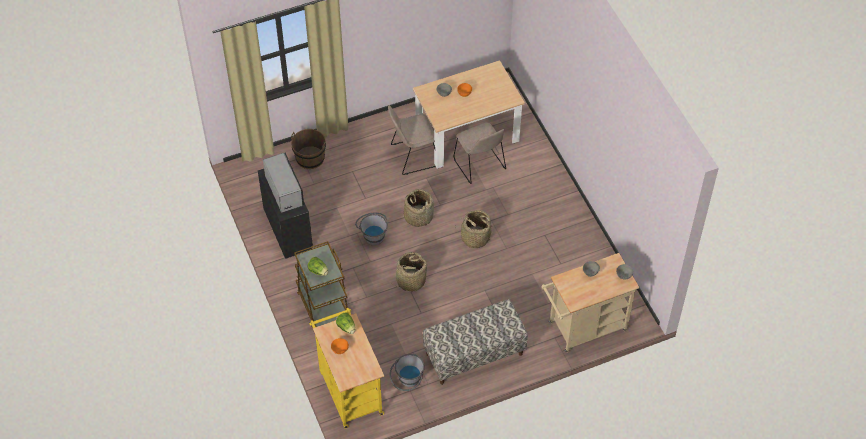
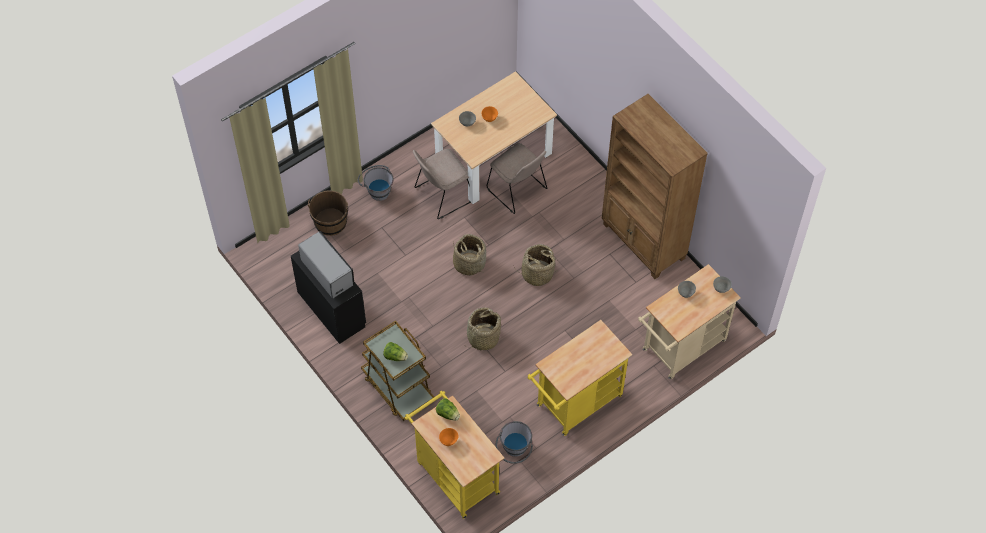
camera: 15 degrees left, 5 degrees up
(372, 235) = (426, 295): grey bucket -> grey bucket (377, 190)
(474, 354) = (575, 404): bench -> yellow cart
(578, 231) = (643, 242): none -> brown bookcase

